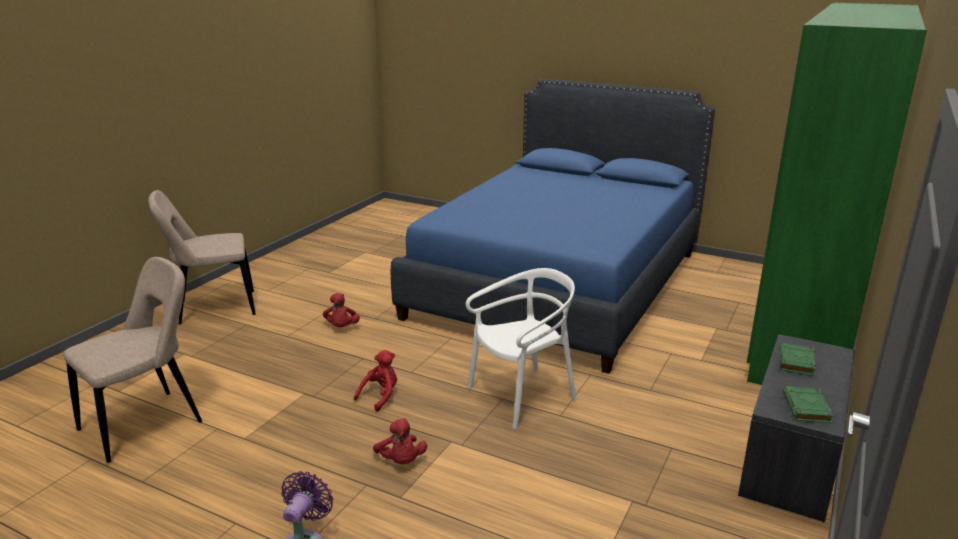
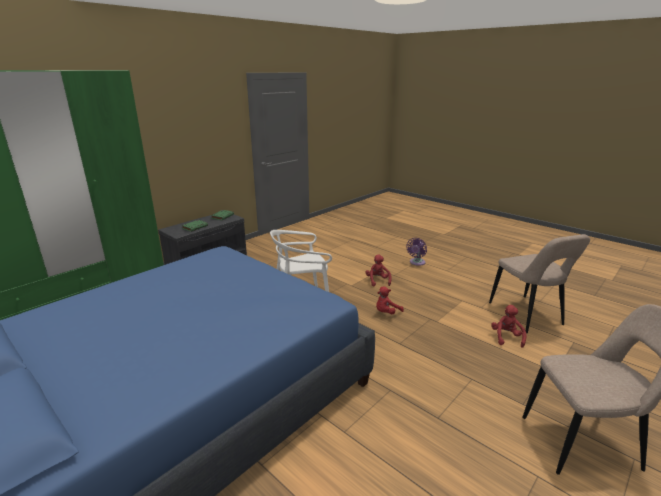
camera: 165 degrees left, 0 degrees up
(147, 424) = (527, 316): beige chair -> beige chair turned 75 degrees counterclockwise
(341, 327) = (422, 382): red plush toy -> red plush toy (506, 337)

